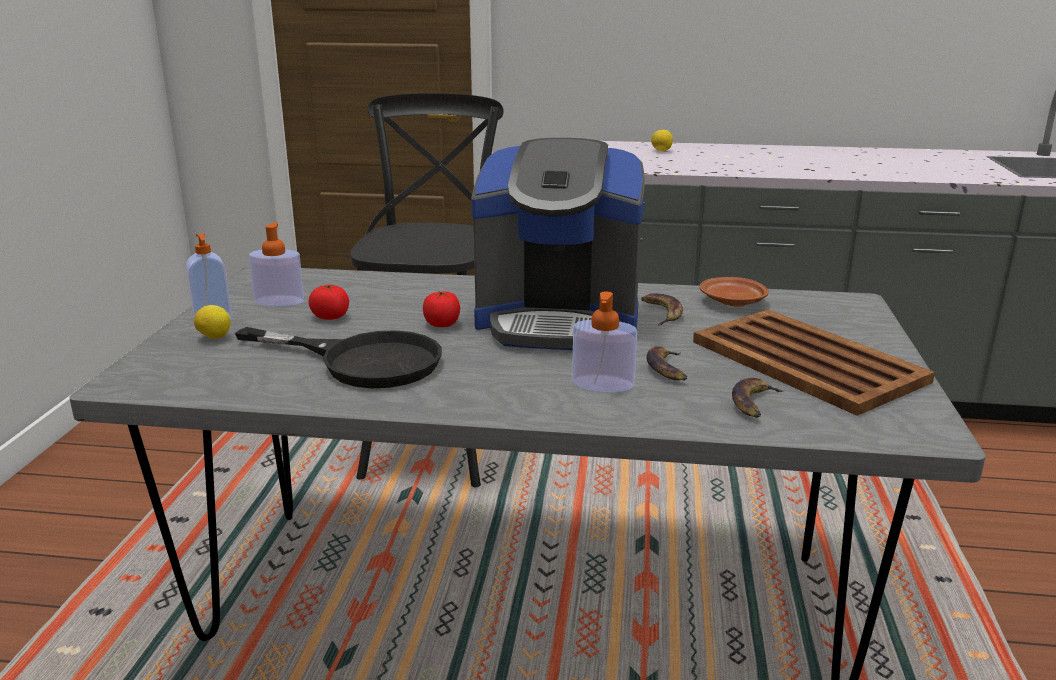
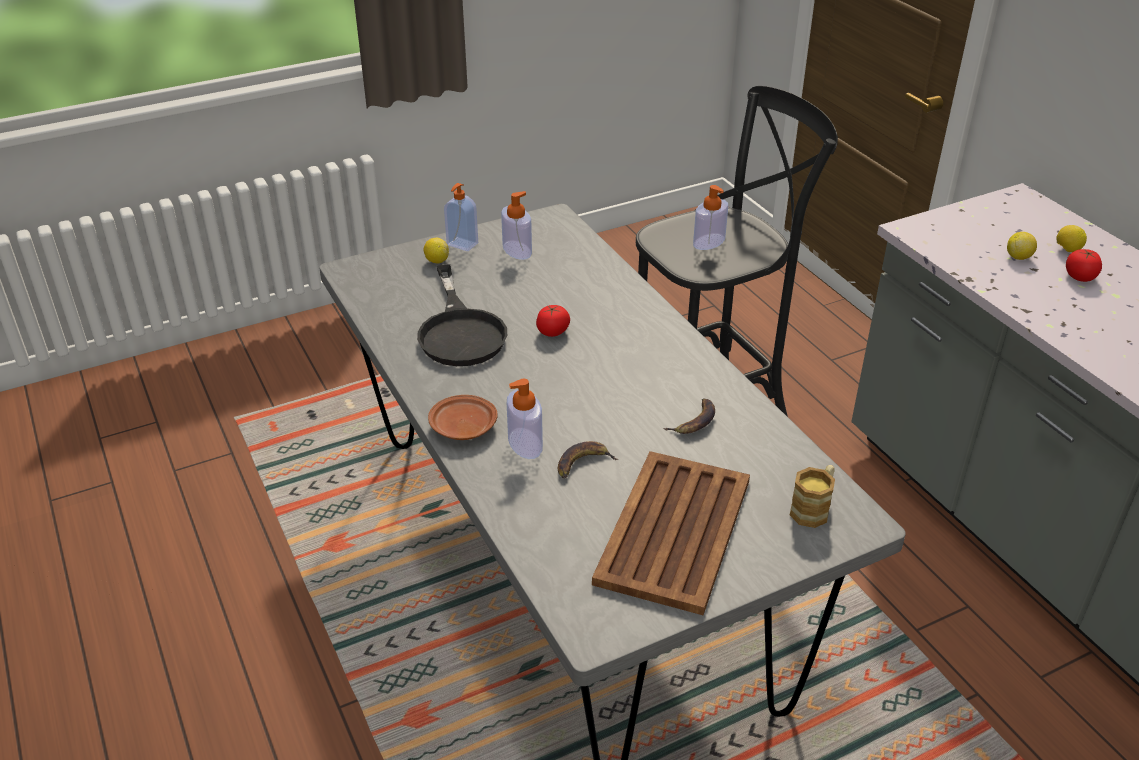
camera: 55 degrees right, 15 degrees up
(330, 317) = (514, 283): tomato -> tomato (1080, 277)
(420, 243) = (709, 242): none -> soap dispenser
(558, 321) = (617, 378): coffee machine -> none
(651, 159) = (1018, 257): none -> lemon
(732, 302) = (767, 450): brown plate -> brown plate (462, 427)
(754, 403) = (563, 526): banana -> none
(822, 309) = (813, 508): none -> mug

